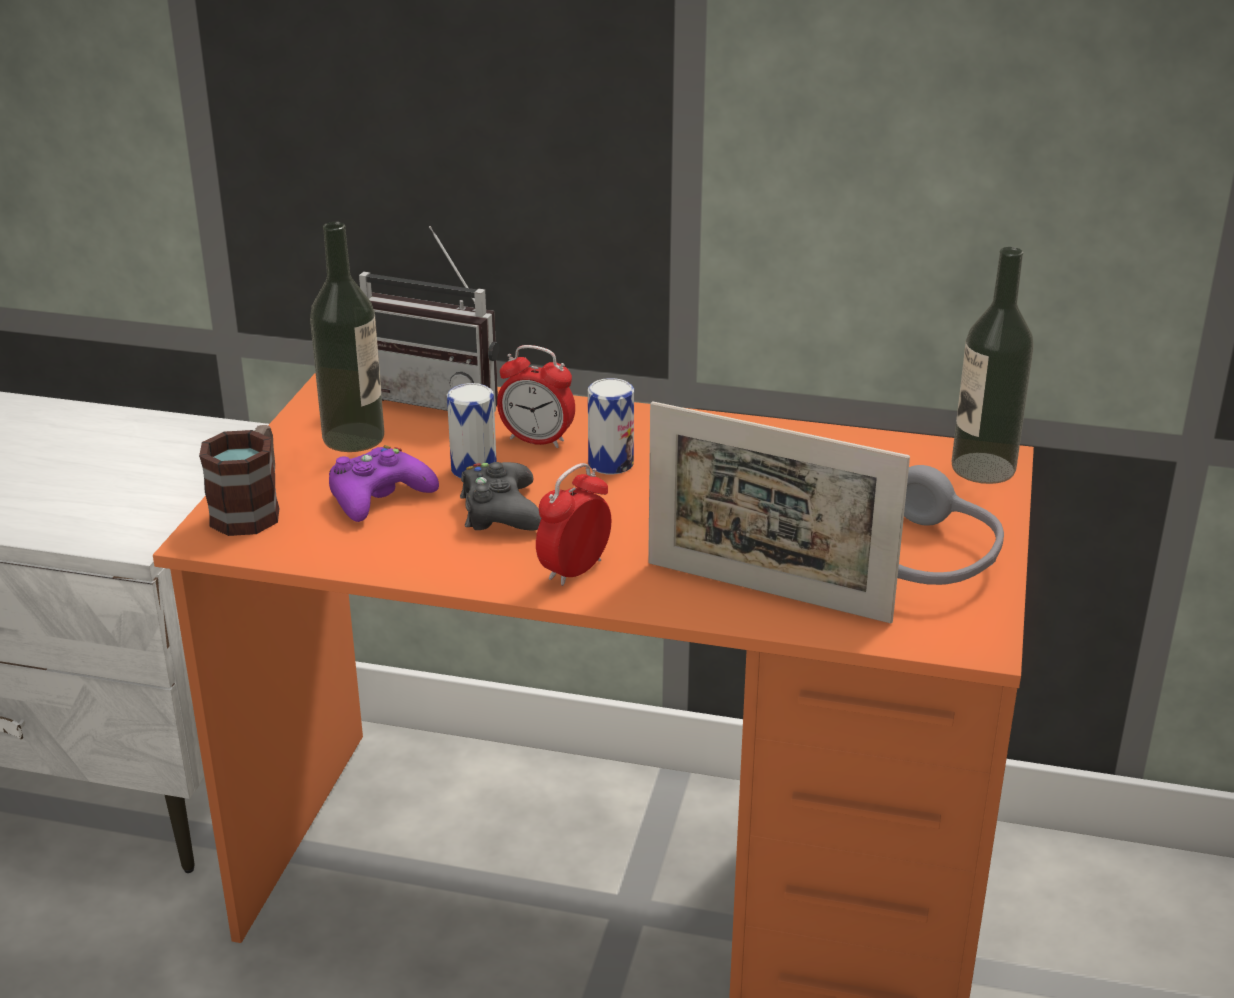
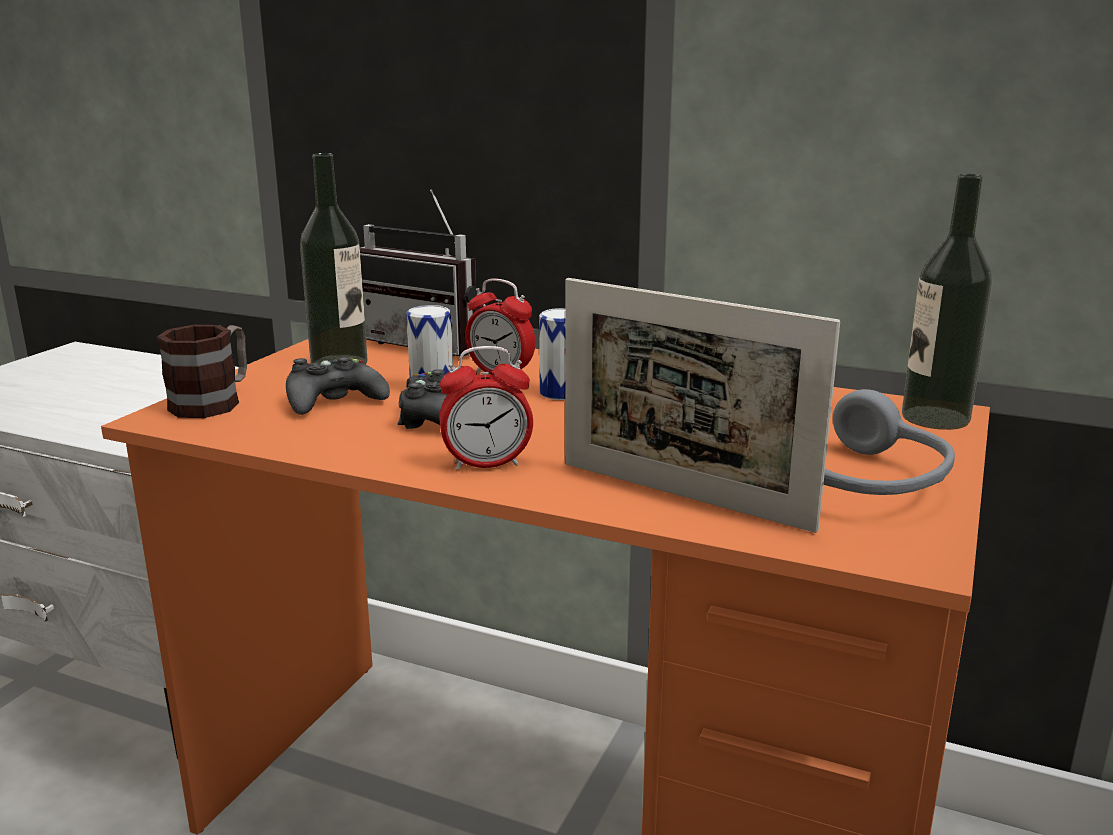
camera: 10 degrees right, 10 degrees down
(379, 497) = (333, 401): purple game controller -> black game controller
(574, 570) = (487, 464): alarm clock -> alarm clock turned 150 degrees counterclockwise

